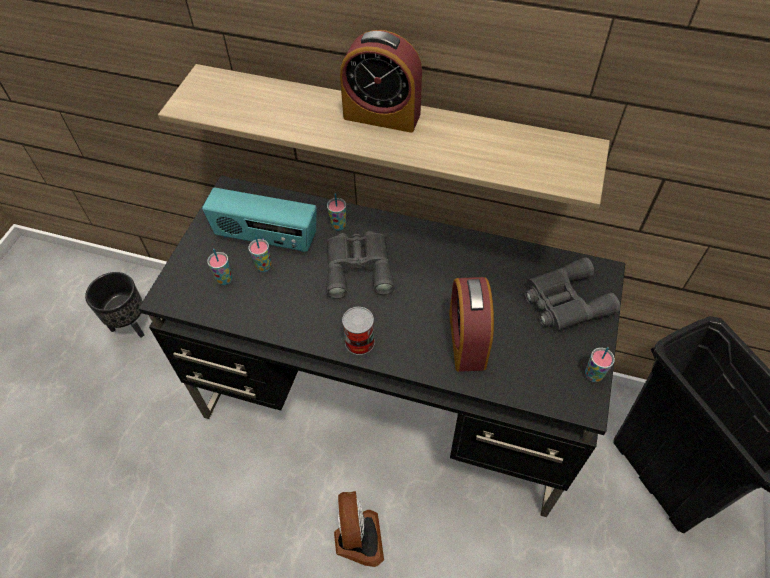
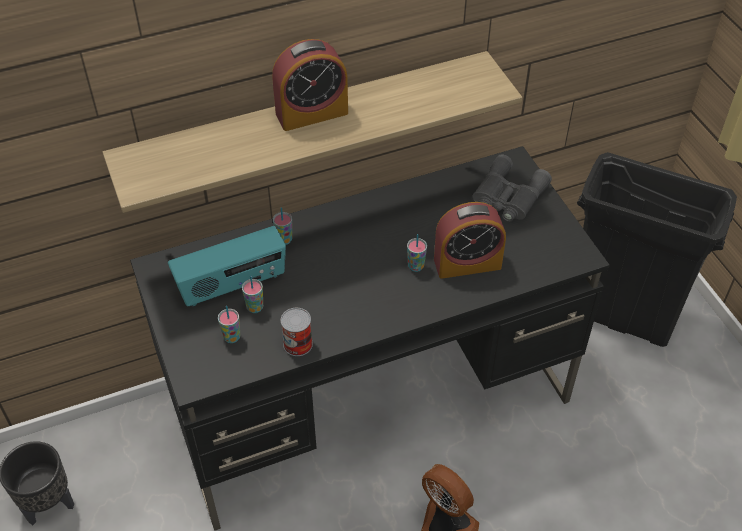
camera: 40 degrees left, 5 degrees down
(359, 266) = (334, 261): grey binoculars -> none
(359, 342) = (391, 313): can -> can (298, 344)
(467, 340) = (467, 263): alarm clock -> alarm clock turned 60 degrees counterclockwise
(593, 375) = (570, 234): cup -> cup (416, 266)

